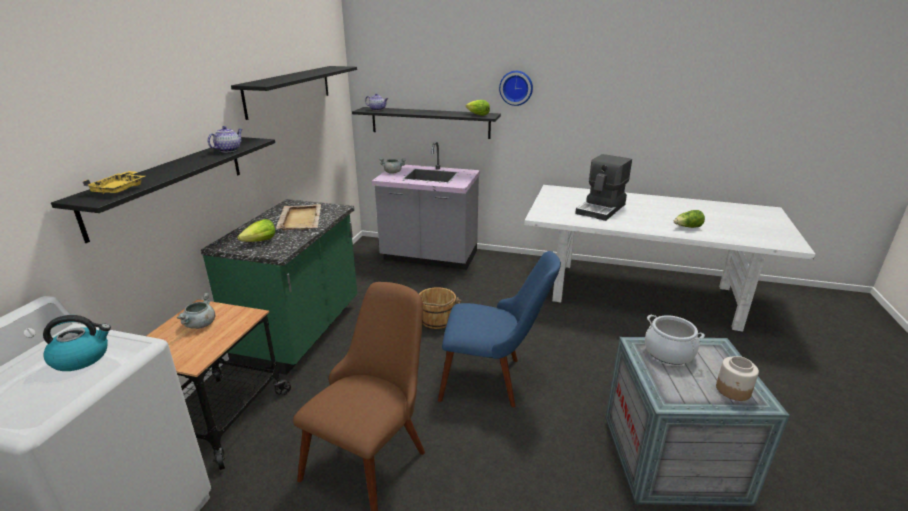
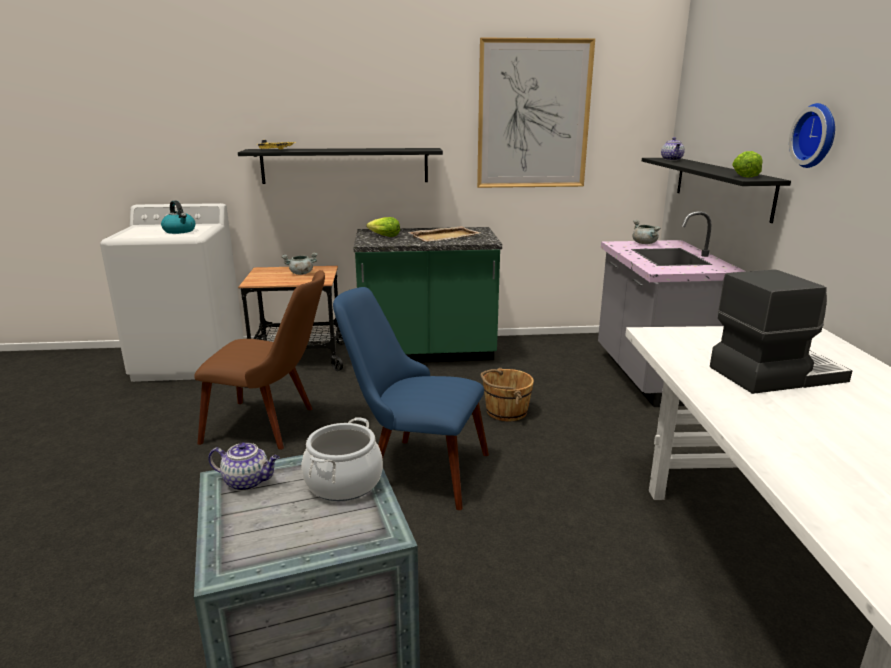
camera: 70 degrees right, 5 degrees down
(228, 150) = (391, 149): teapot -> teapot (248, 482)
(289, 90) = (533, 115): black shelf -> picture
(493, 379) = (413, 468): blue chair -> blue chair turned 120 degrees clockwise
(601, 209) = (774, 374): coffee machine -> coffee machine turned 150 degrees clockwise
(687, 227) = (821, 463): lettuce -> none
(733, 390) = (254, 539): jar -> none

